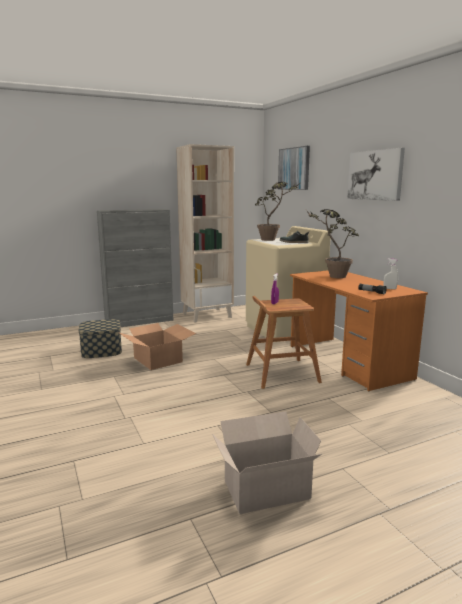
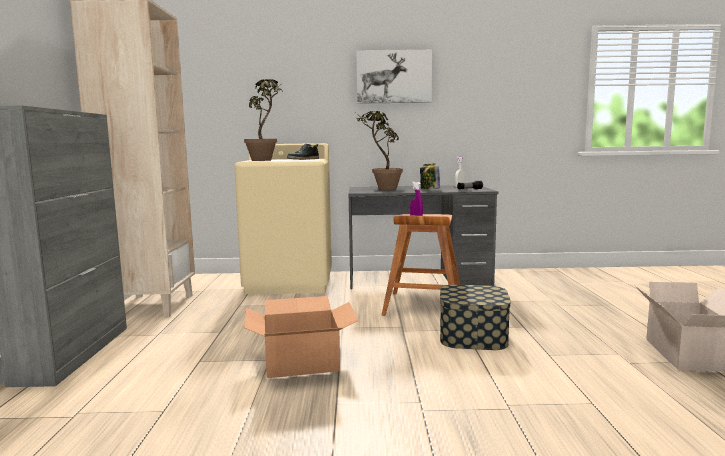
camera: 65 degrees left, 5 degrees down
(101, 350) = (180, 404): storage box -> storage box (473, 336)
(294, 168) = (235, 66): picture -> none
(347, 362) = (418, 279): orange desk -> grey desk
(353, 284) = (429, 189): none -> jar

